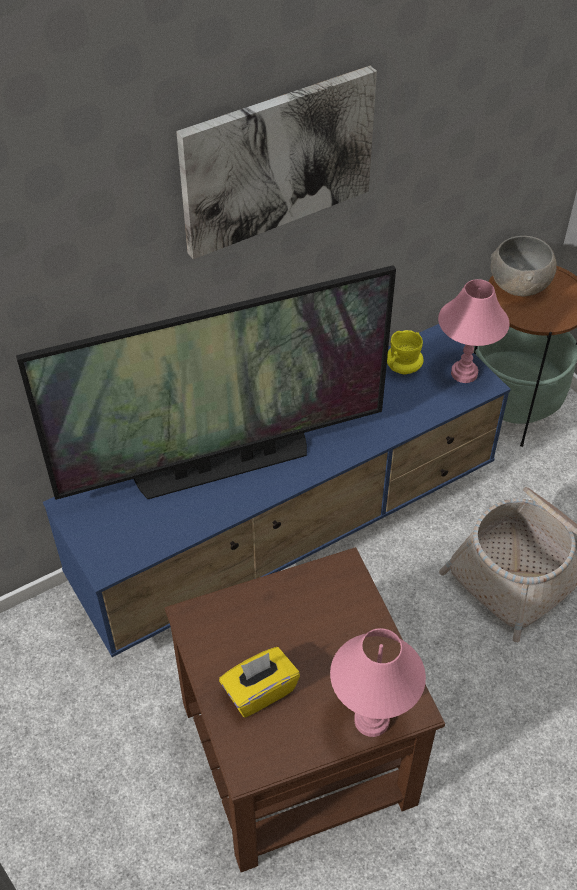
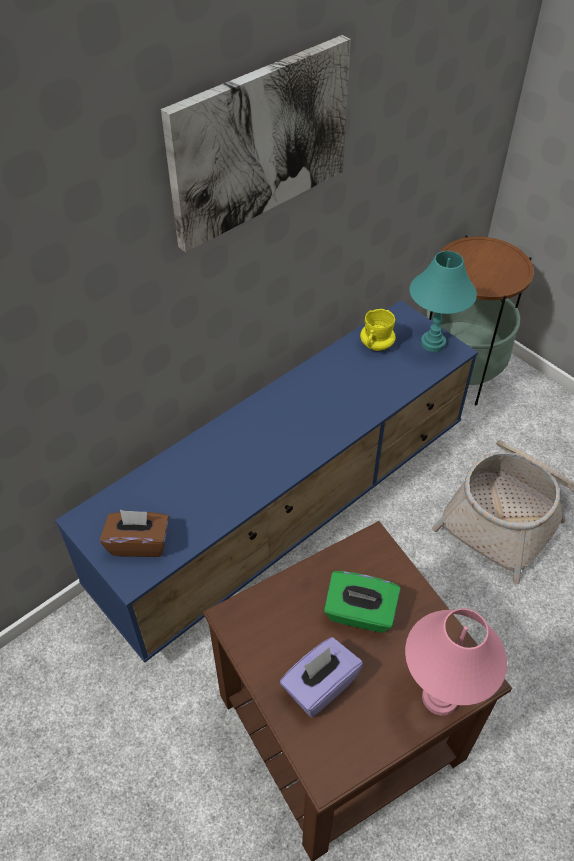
camera: 10 degrees left, 0 degrees up
(118, 535) = (139, 543): none -> brown tissue box
(223, 464) = (228, 457): television -> none
(259, 691) = (319, 686): yellow tissue box -> purple tissue box
(314, 632) = (359, 614): none -> green tissue box
(463, 373) = (432, 343): pink table lamp -> turquoise table lamp
(520, 284) = (465, 257): grey bowl -> none

